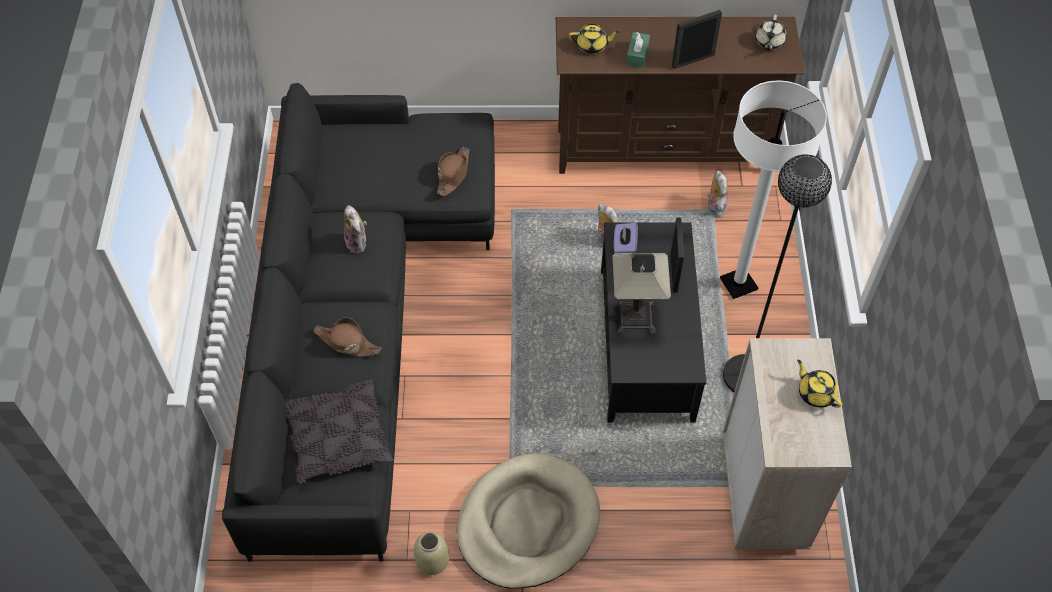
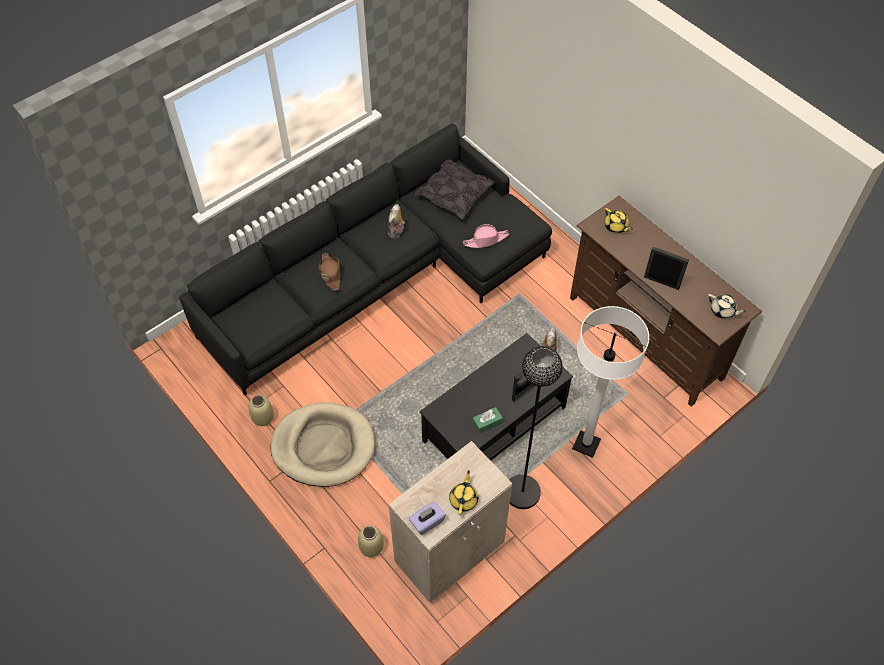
camera: 50 degrees right, 0 degrees up
(338, 438) = (271, 312): black pillow -> black pillow (454, 194)
(453, 174) = (486, 240): brown hat -> pink hat
(624, 247) = (519, 354): purple tissue box -> purple tissue box (427, 522)
(635, 316) = (475, 393): table lamp -> none
(637, 55) = (634, 252): green tissue box -> green tissue box (487, 423)
(694, 562) = (371, 547): none -> beige vase
(714, 207) = (631, 393): plush toy -> none
(769, 42) = (723, 311): beige teapot -> beige teapot turned 120 degrees counterclockwise

